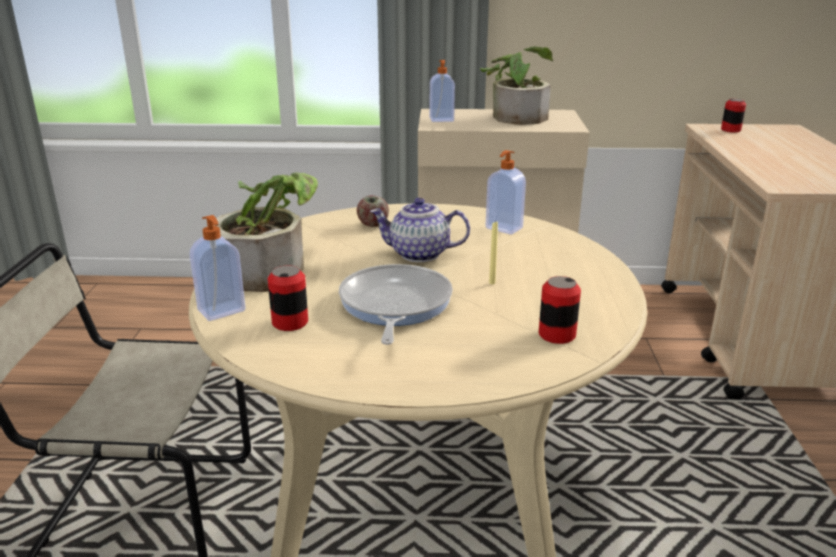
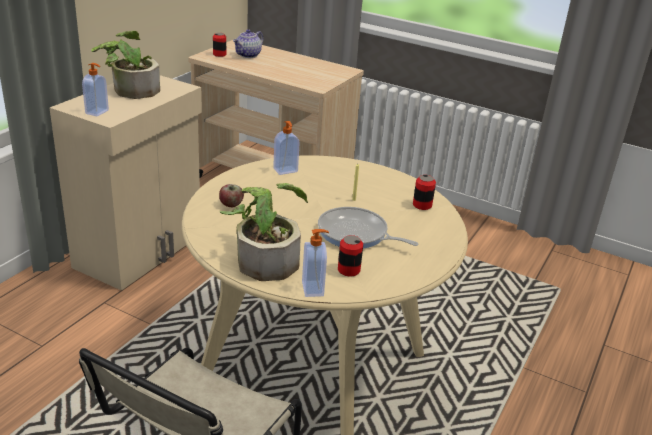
camera: 65 degrees left, 5 degrees up
(418, 255) = (296, 206): teapot -> teapot (248, 55)

